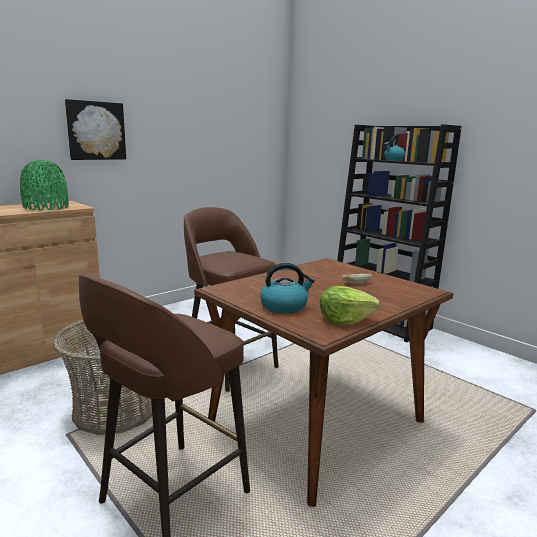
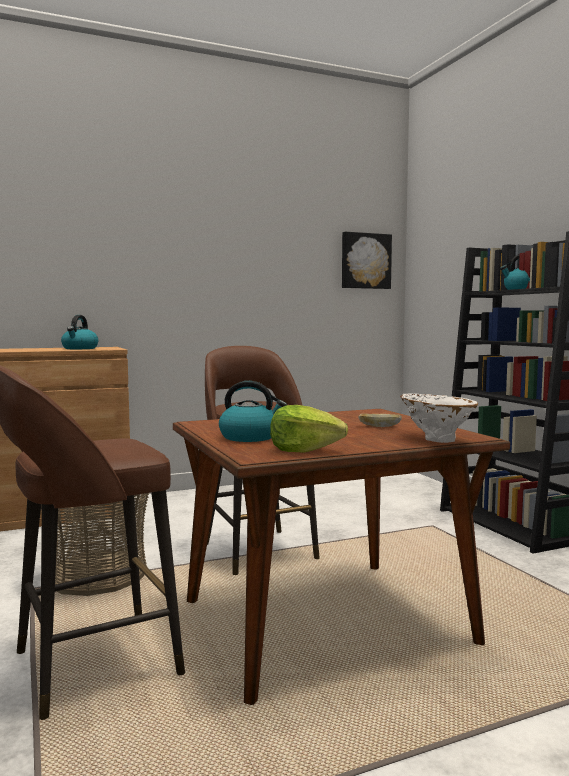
camera: 20 degrees right, 10 degrees down
(46, 207) = (80, 348): green vase -> kettle
(96, 131) = (150, 270): picture -> picture (365, 261)
(410, 295) = (436, 439): none -> white vase

